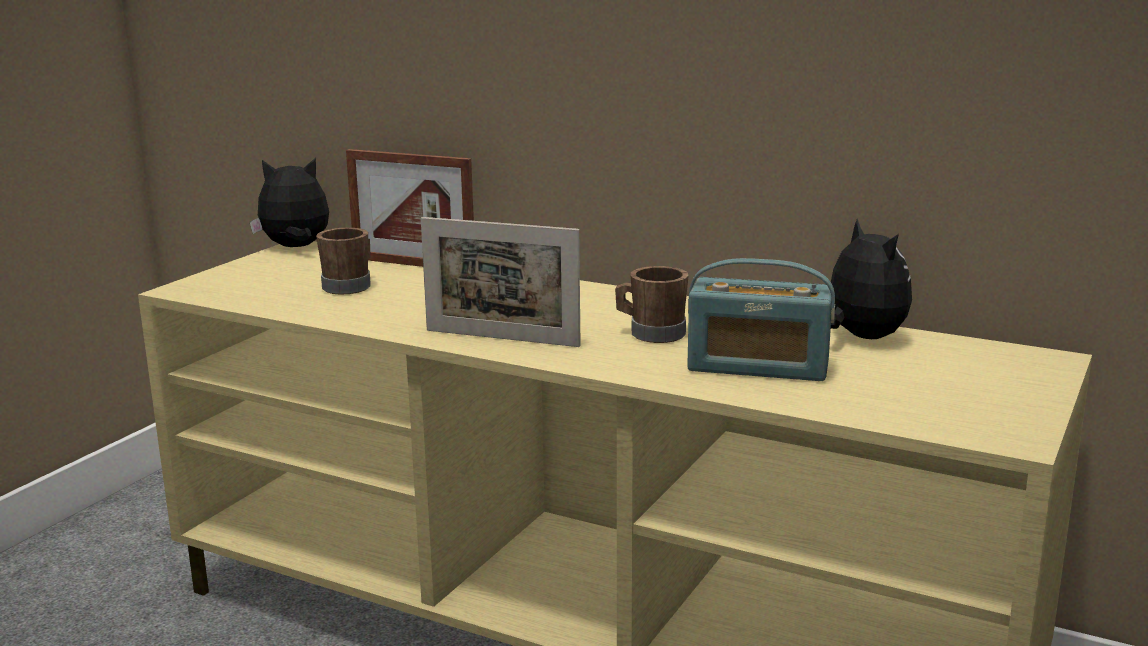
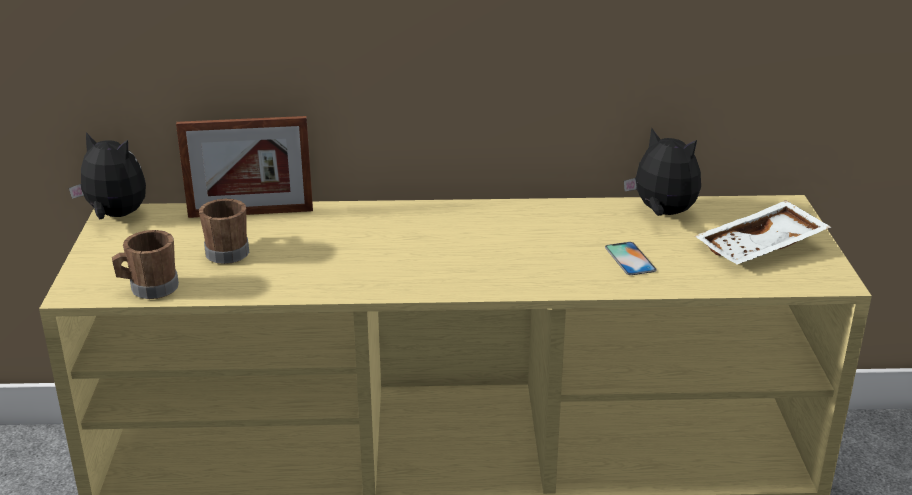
camera: 30 degrees left, 10 degrees up
(295, 248) = (115, 216): plush toy -> plush toy turned 60 degrees clockwise
(502, 338) = (425, 278): picture frame -> none
(651, 333) = (525, 245): brown mug -> brown mug (149, 288)
(758, 367) = (630, 259): radio -> phone
(951, 390) = (761, 248): none -> white tray

